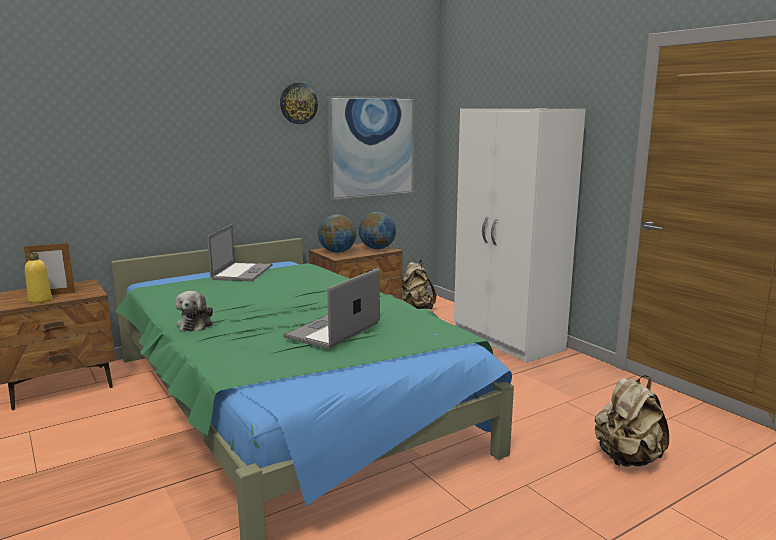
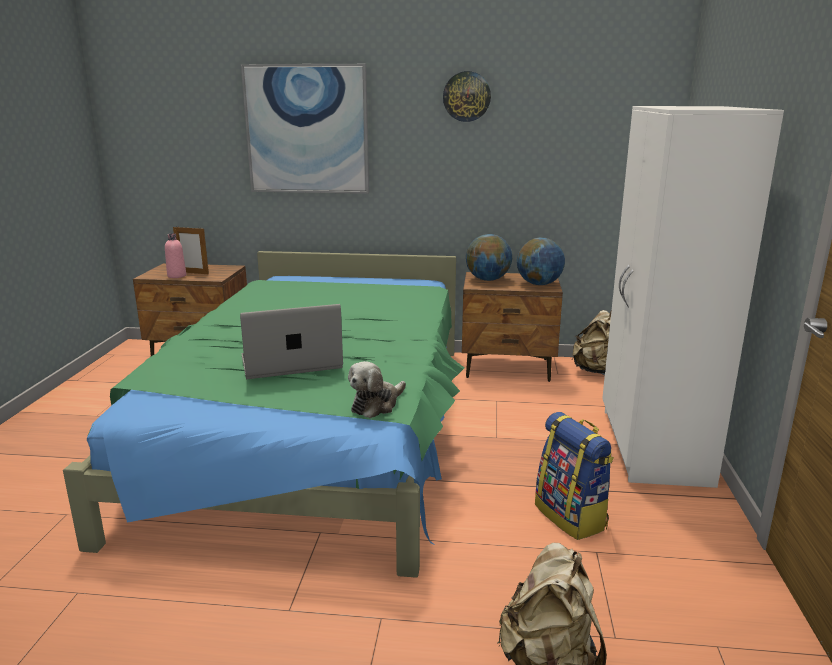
camera: 40 degrees right, 5 degrees up
(40, 300) = (177, 276): yellow bottle -> pink bottle
(195, 324) = (220, 324): plush toy -> plush toy (376, 405)
(242, 272) = (360, 283): laptop -> none
(371, 147) = (567, 154): picture -> picture (307, 130)
(528, 390) = (571, 517): none -> backpack

